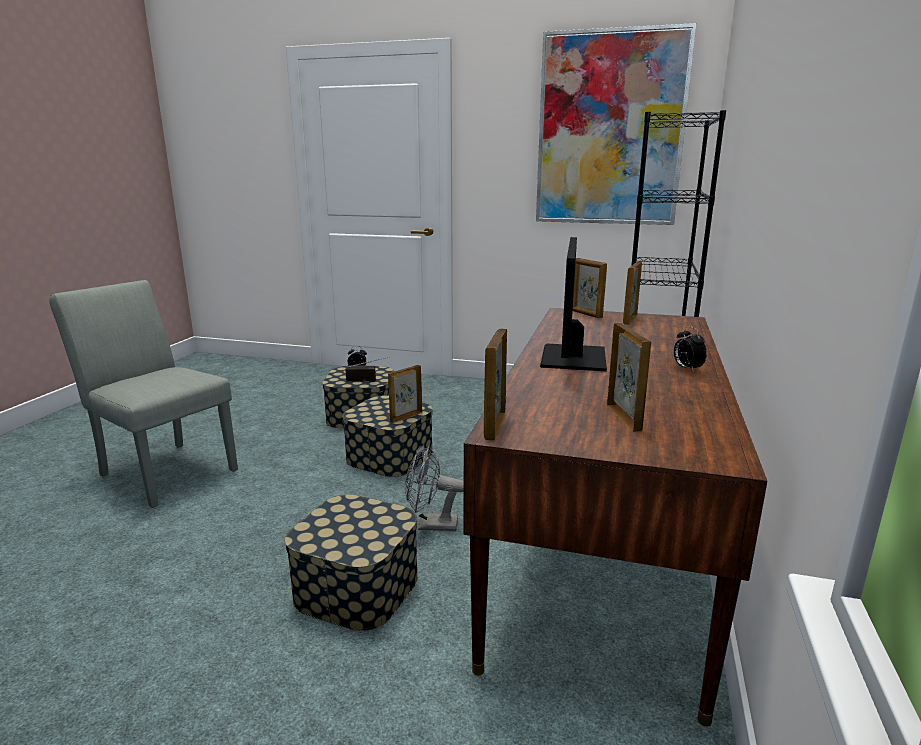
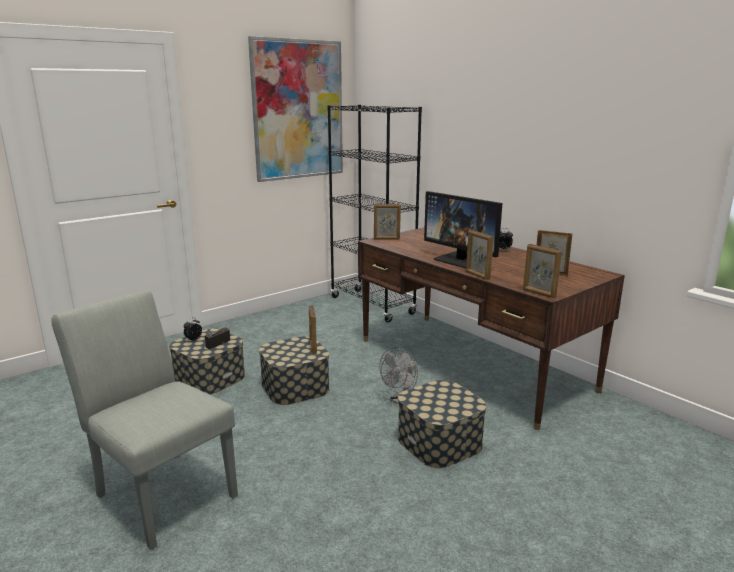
camera: 55 degrees left, 0 degrees up
(163, 469) = (160, 491): grey chair -> grey chair turned 60 degrees clockwise
(629, 320) = (412, 236): picture frame -> picture frame (477, 275)

